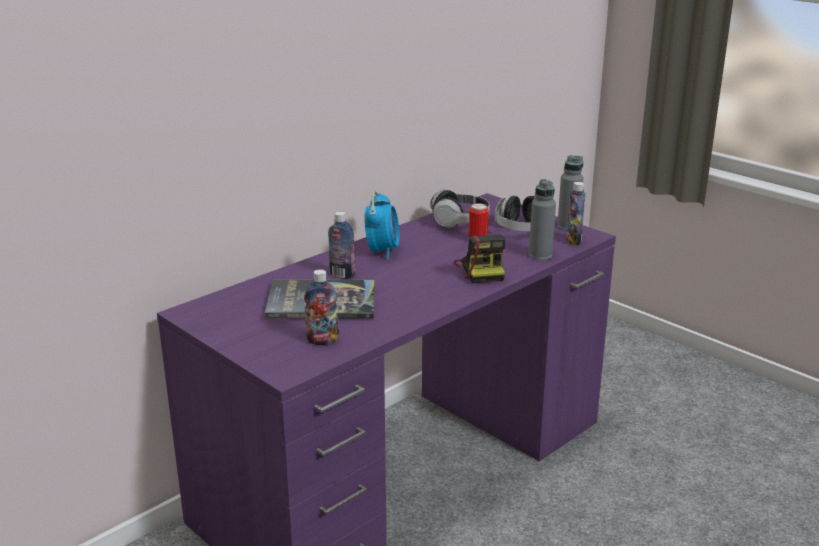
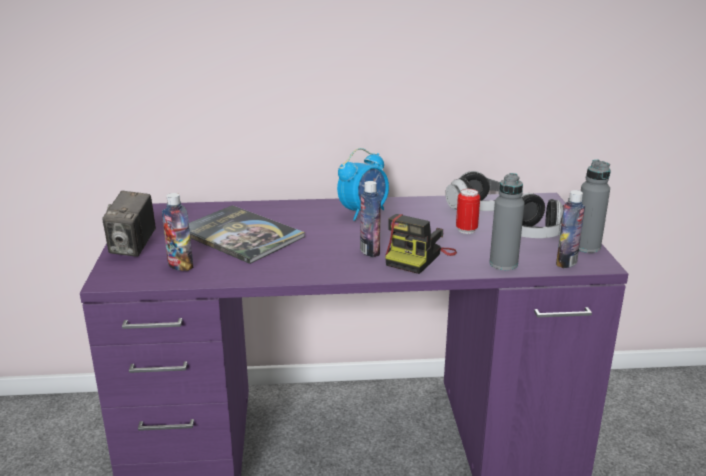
camera: 40 degrees right, 0 degrees up
(250, 343) = (133, 247): none -> camera
(342, 275) = (295, 220): bottle -> bottle (369, 251)

